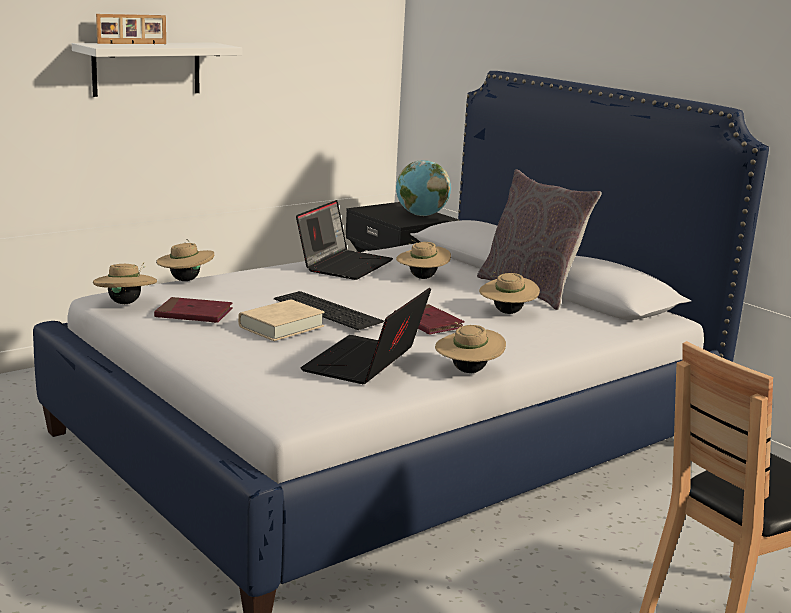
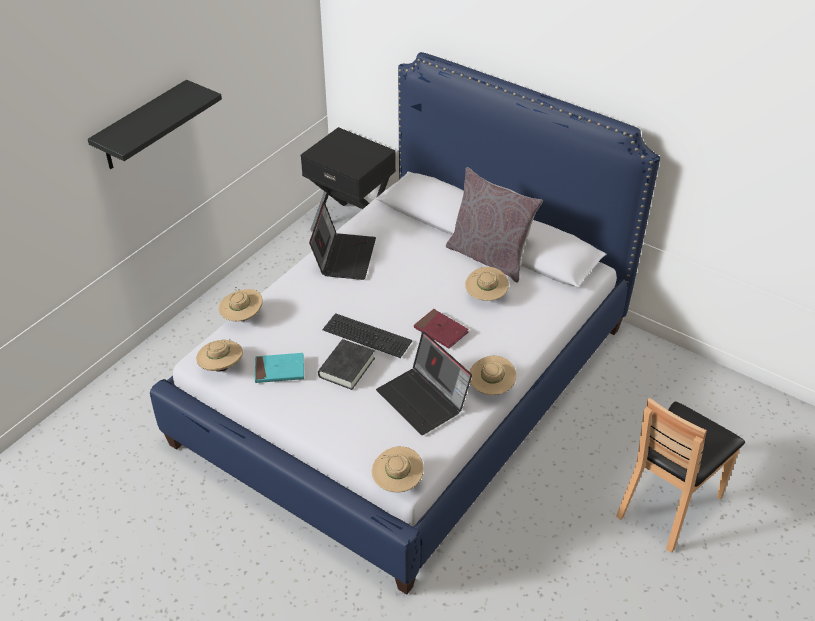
camera: 15 degrees left, 25 degrees up
(132, 44) = (134, 121): picture frame -> none
(146, 68) = (142, 126): white shelf -> black shelf
(194, 314) = (279, 370): red book -> turquoise book
(281, 326) = (346, 367): beige book -> black book
(365, 364) = (424, 400): laptop -> laptop turned 45 degrees counterclockwise
(421, 215) = (364, 152): globe -> none
(422, 277) = (407, 259): beige hat -> beige hat (397, 482)

